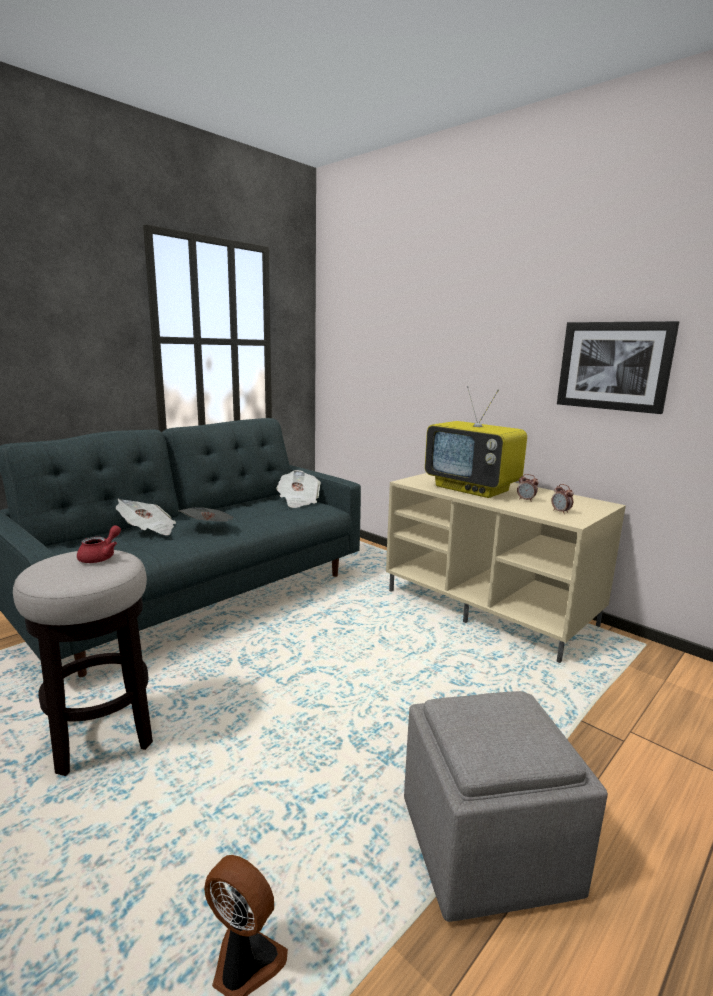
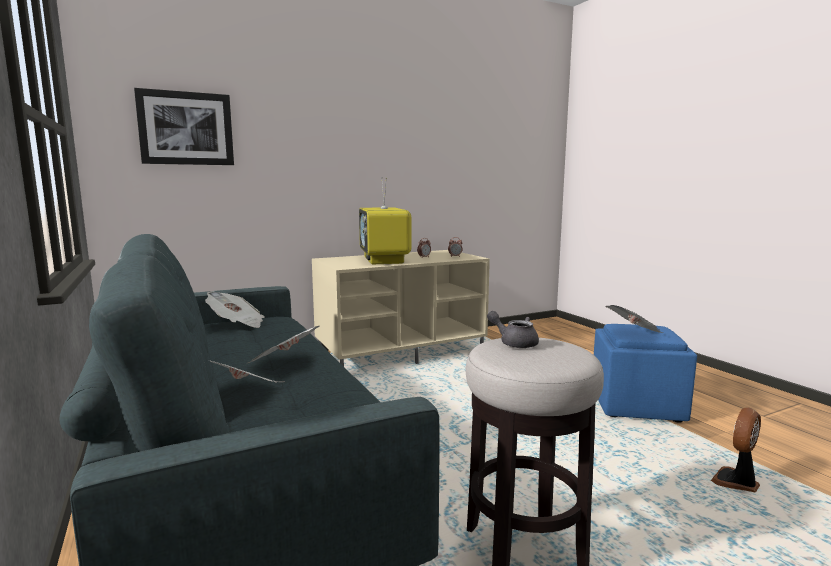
camera: 70 degrees left, 5 degrees down
(101, 557) = (514, 343): red teapot -> grey teapot
(469, 715) = (634, 333): none -> newspaper
(473, 488) = (384, 260): television -> television turned 105 degrees clockwise
(484, 845) = (635, 405): grey ottoman -> blue ottoman
(614, 366) = (429, 161): picture -> picture (186, 128)

